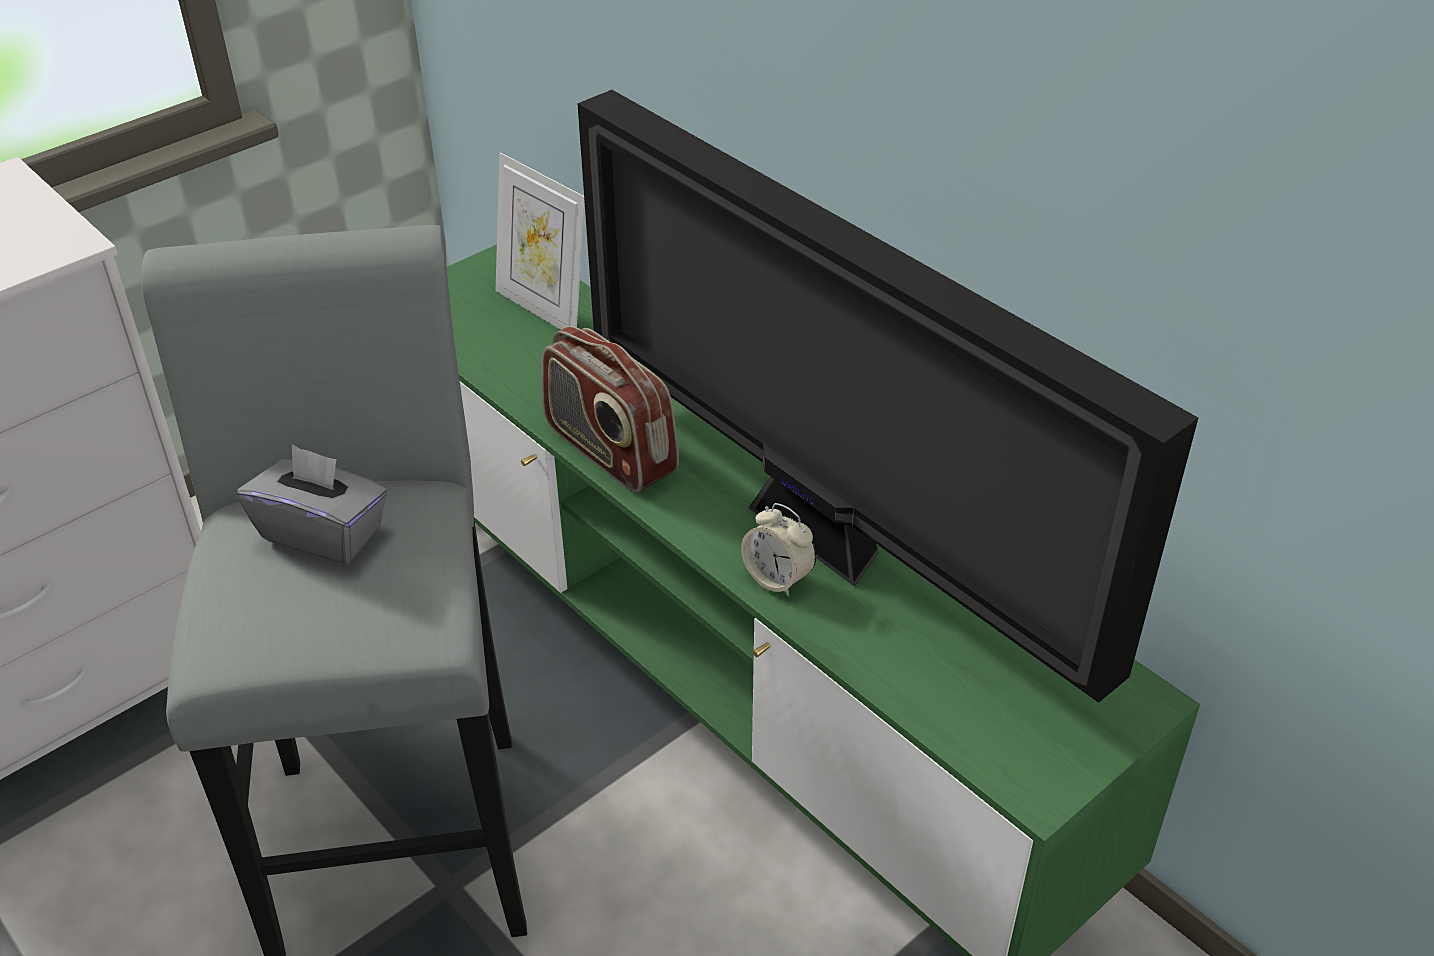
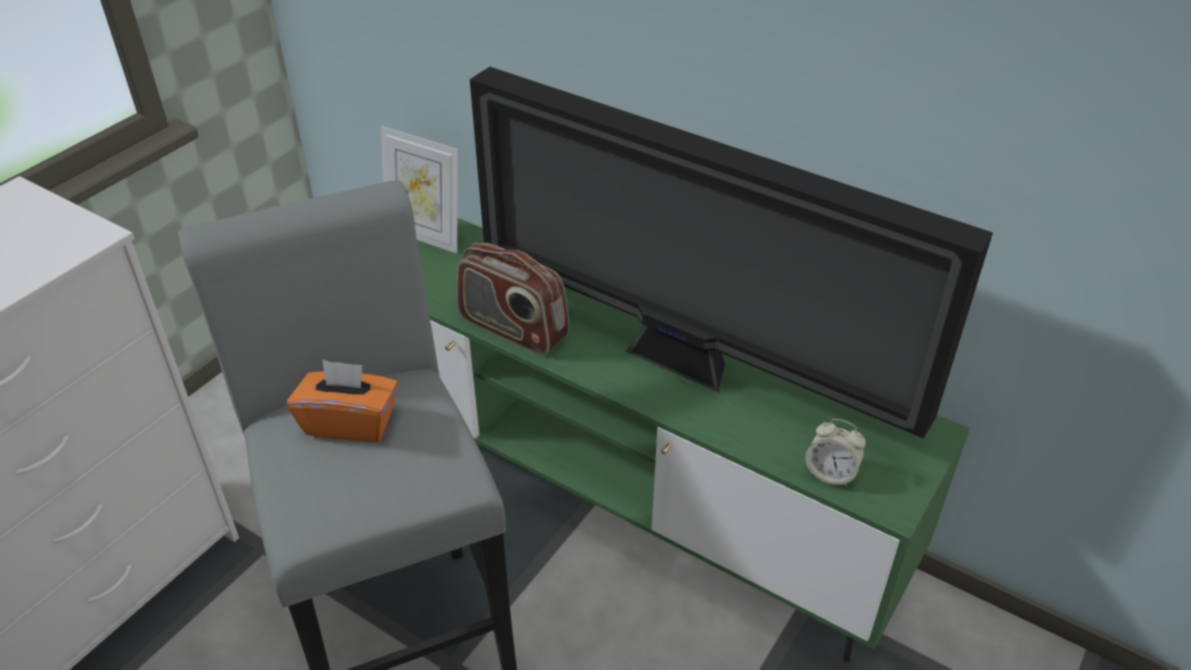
camera: 15 degrees left, 0 degrees up
(323, 533) = (350, 422): grey tissue box -> orange tissue box
(777, 578) = (665, 396): alarm clock -> alarm clock (831, 473)

